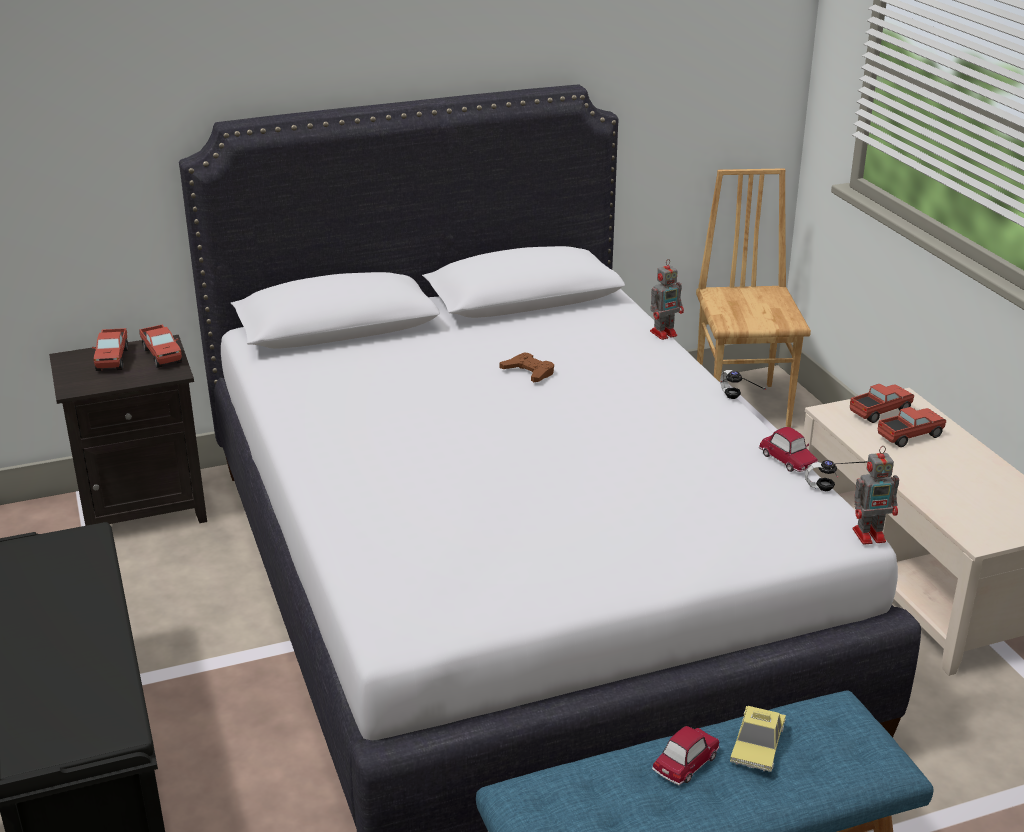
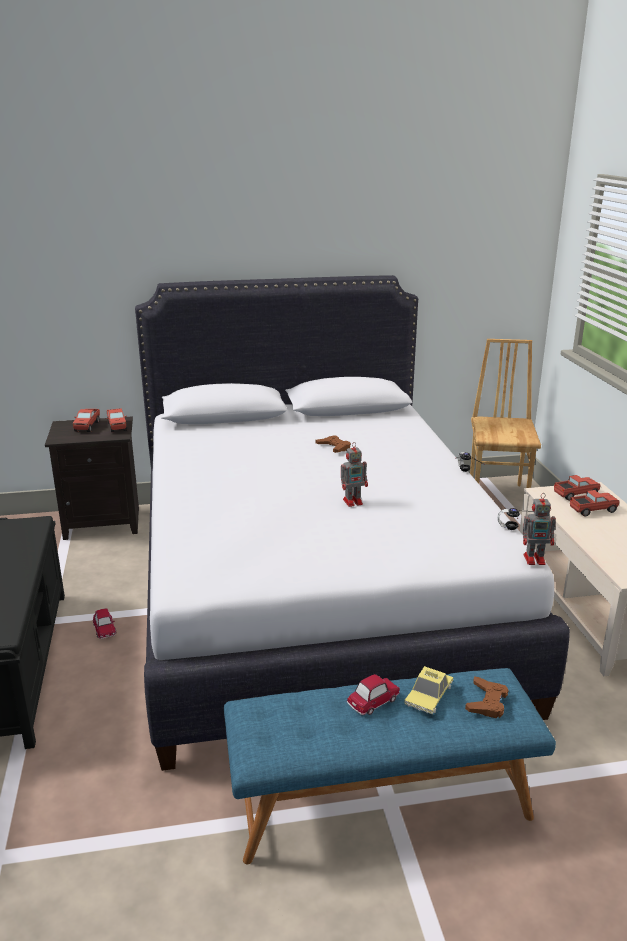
camera: 10 degrees right, 5 degrees down
(664, 333) = (432, 432): toy robot -> toy robot (353, 501)
(788, 460) = (490, 509): toy car -> toy car (104, 629)
(836, 744) = (487, 702): none -> brown game controller

